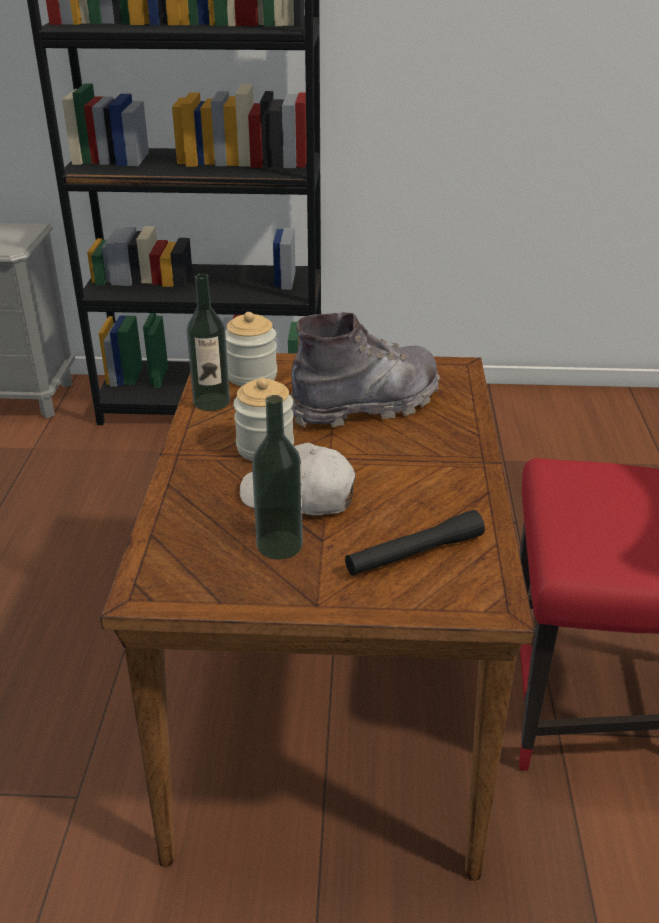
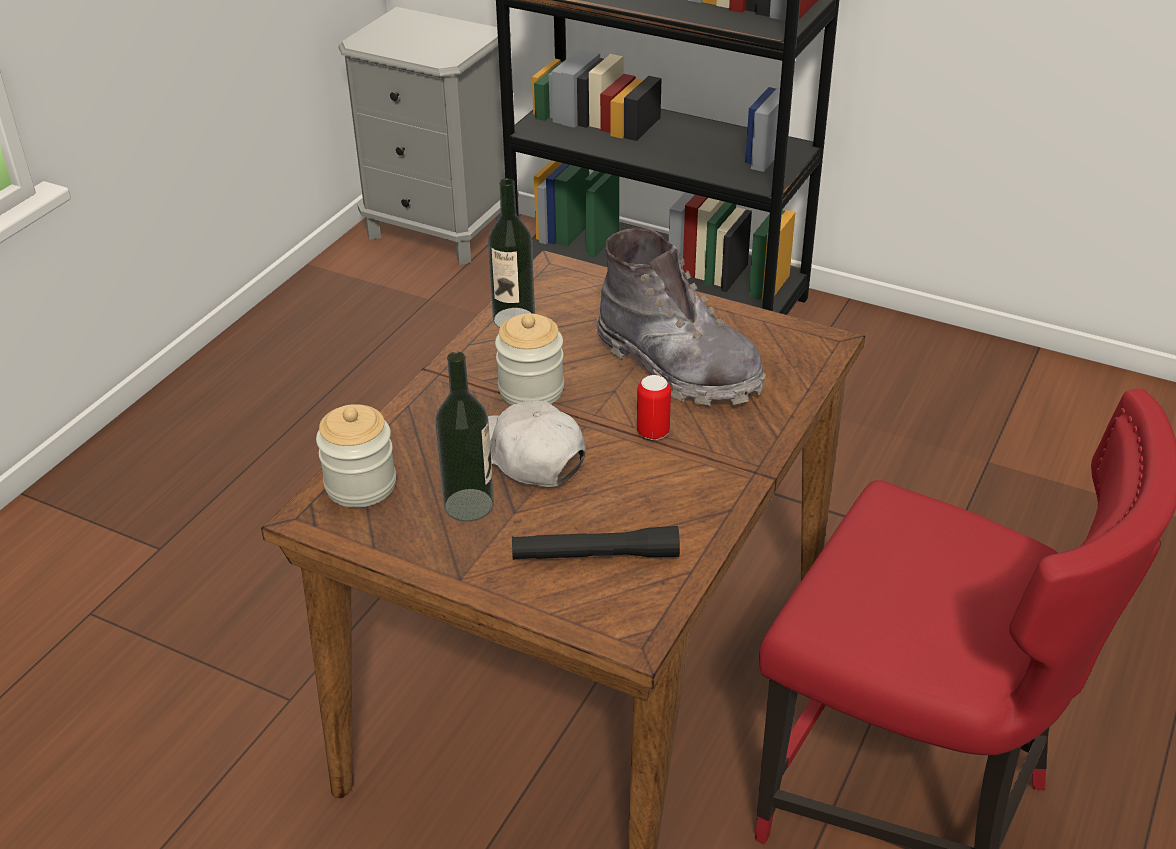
camera: 25 degrees right, 5 degrees up
(252, 376) = (578, 296): jar -> jar (360, 485)
(366, 405) = (677, 366): grey boot -> grey boot turned 45 degrees clockwise
(385, 454) = (653, 432): none -> can

